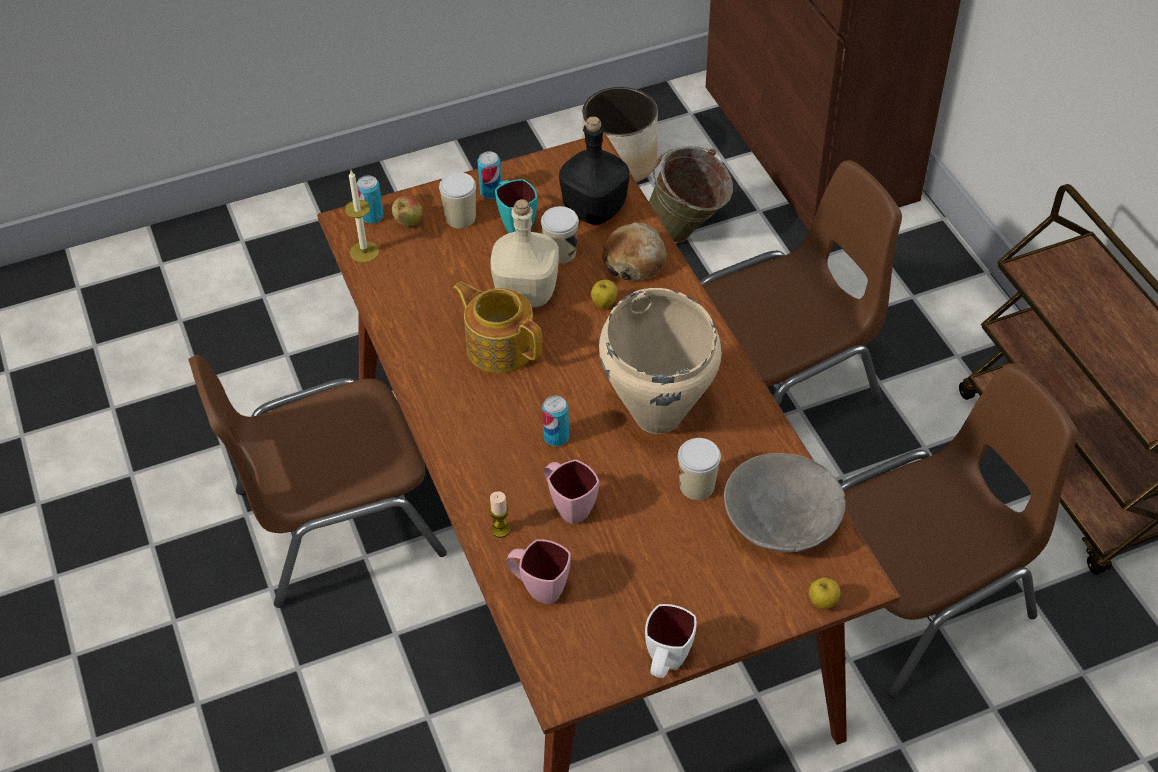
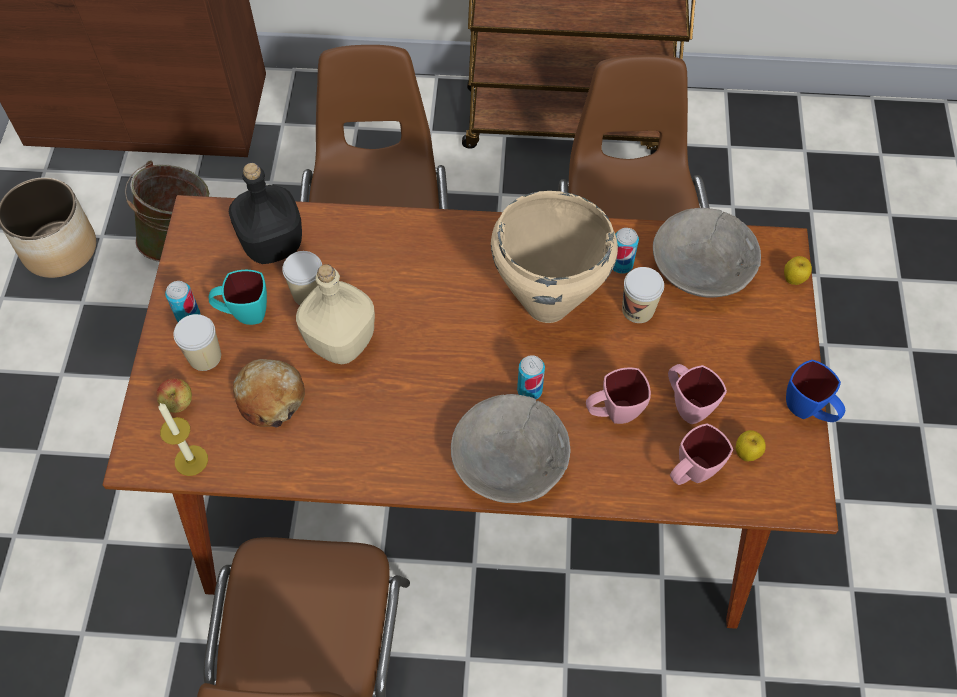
camera: 65 degrees left, 10 degrees up
(372, 216) = (145, 434): can -> can (621, 264)
(475, 450) = (509, 462): none -> grey bowl
(500, 346) = (394, 391): teapot -> none
(500, 530) = (612, 478): candle -> none
(604, 304) = (395, 288): apple -> apple (746, 453)
(612, 560) = (686, 405): none -> pink mug
(635, 260) = (357, 242): bread -> bread (270, 397)
(666, 664) = (808, 411): white mug -> blue mug

